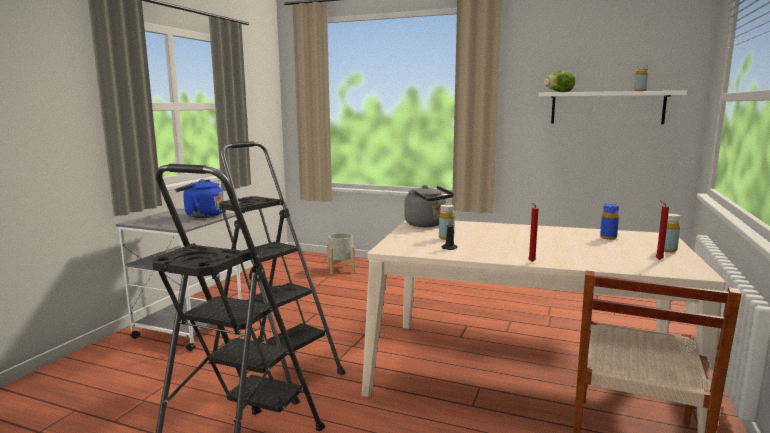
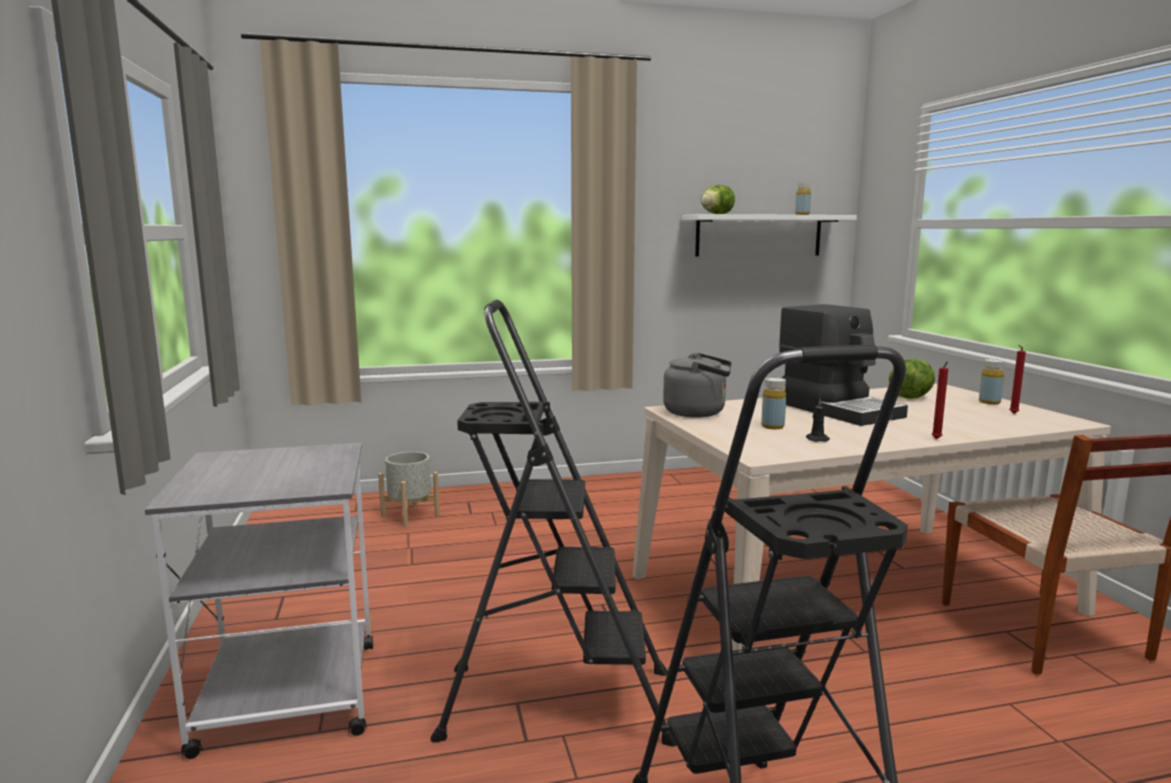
camera: 35 degrees left, 0 degrees up
(202, 215) = (302, 458): blue kettle -> none
(524, 236) = (838, 409): none -> coffee machine
(608, 237) = (910, 397): blue bottle -> lettuce

